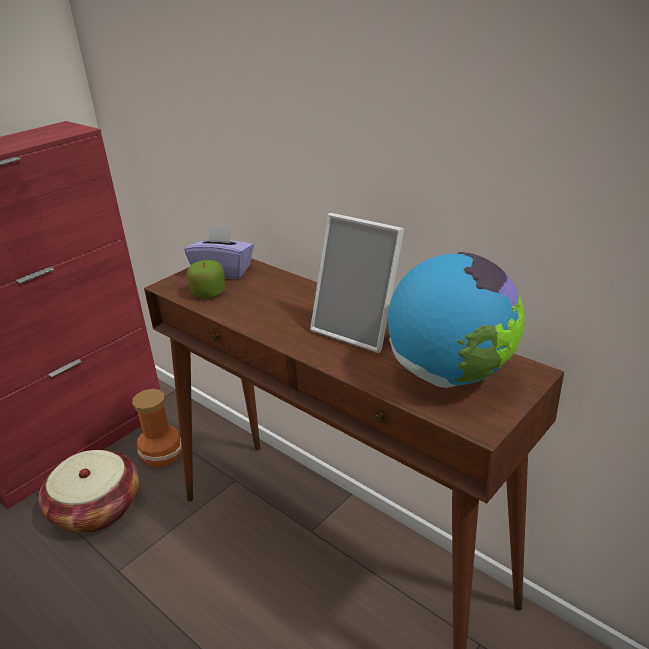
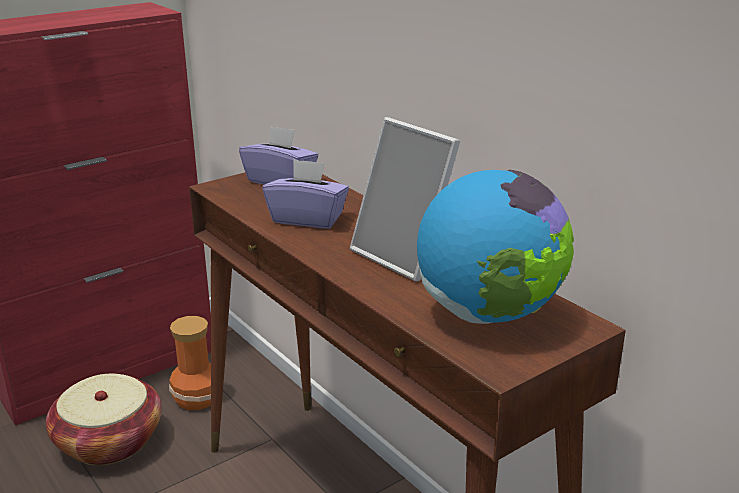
camera: 10 degrees right, 5 degrees down
(208, 293) = (255, 200): apple -> none
(261, 305) = (307, 219): none -> purple tissue box

